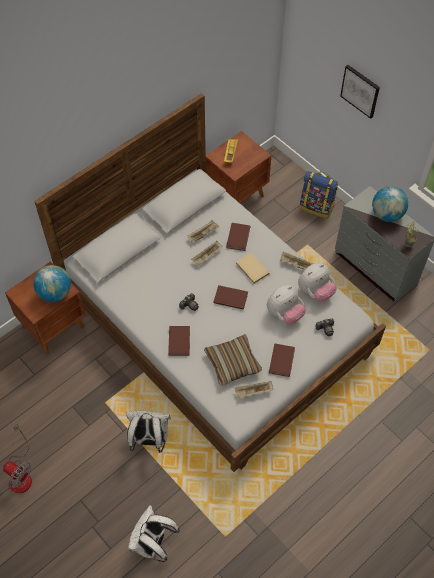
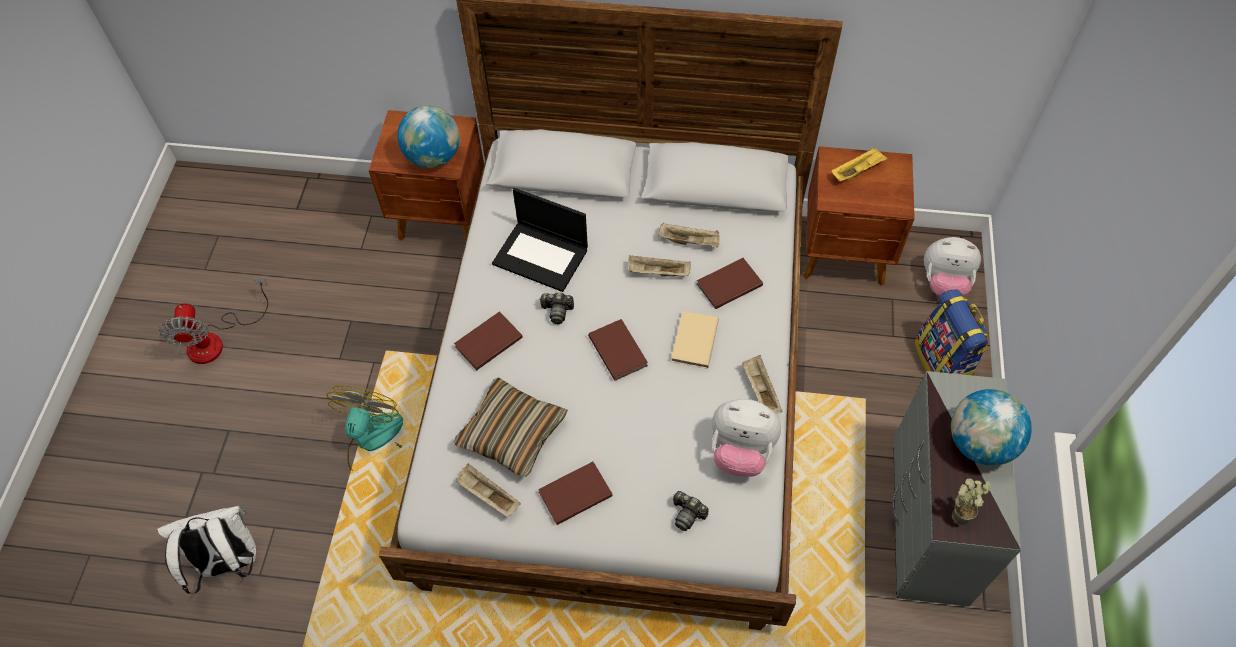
camera: 50 degrees right, 0 degrees up
(149, 440) = (374, 442): white backpack -> fan
(155, 291) = (542, 256): none -> laptop
(284, 313) = (661, 438): plush toy -> plush toy (944, 283)
(360, 90) = (1103, 197): picture -> none

